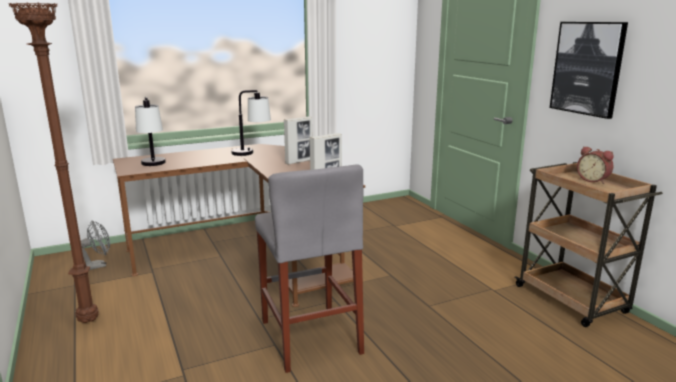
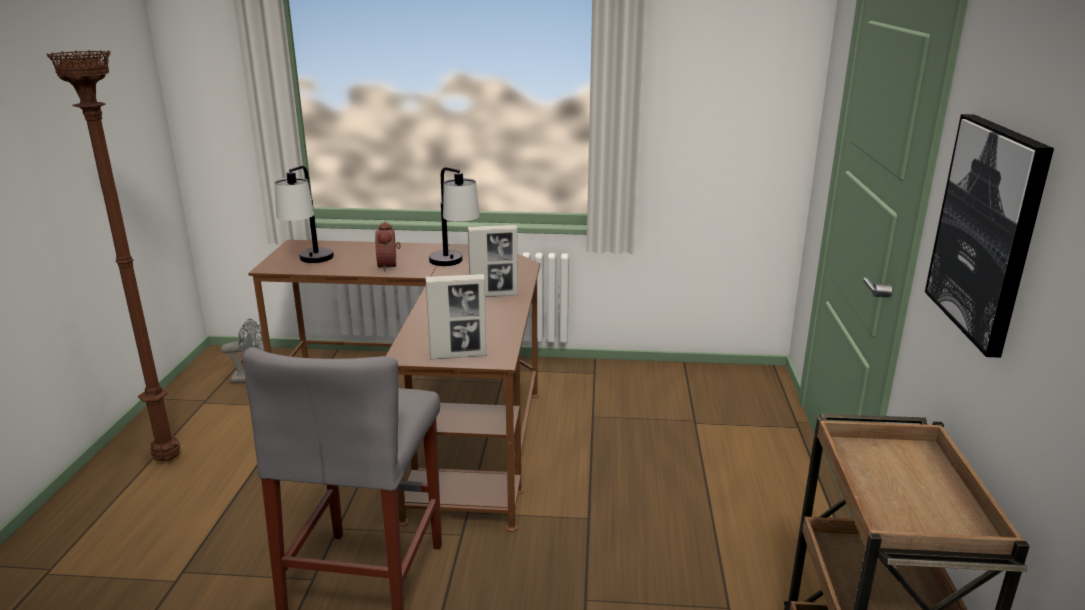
camera: 30 degrees right, 5 degrees up
(593, 180) = (931, 479): alarm clock -> alarm clock (390, 266)

